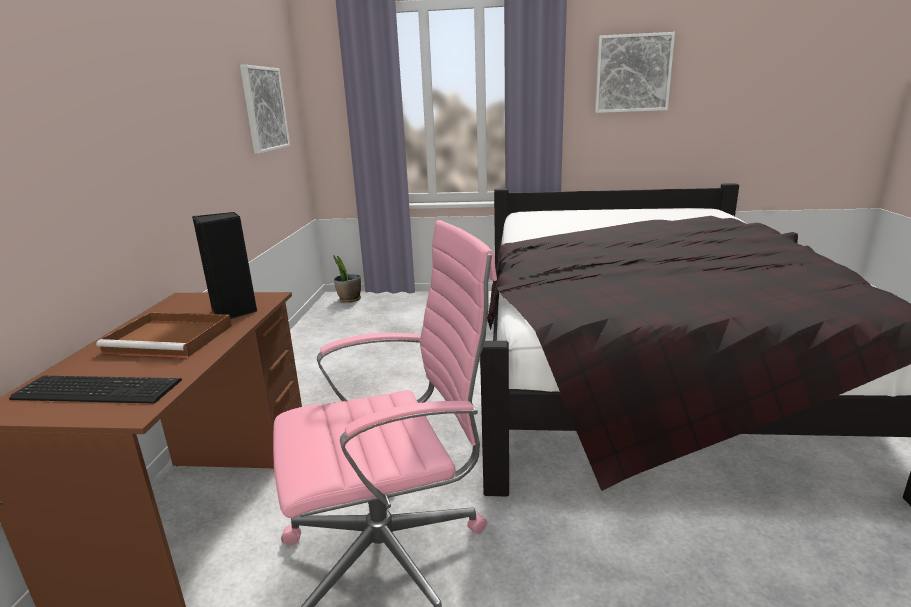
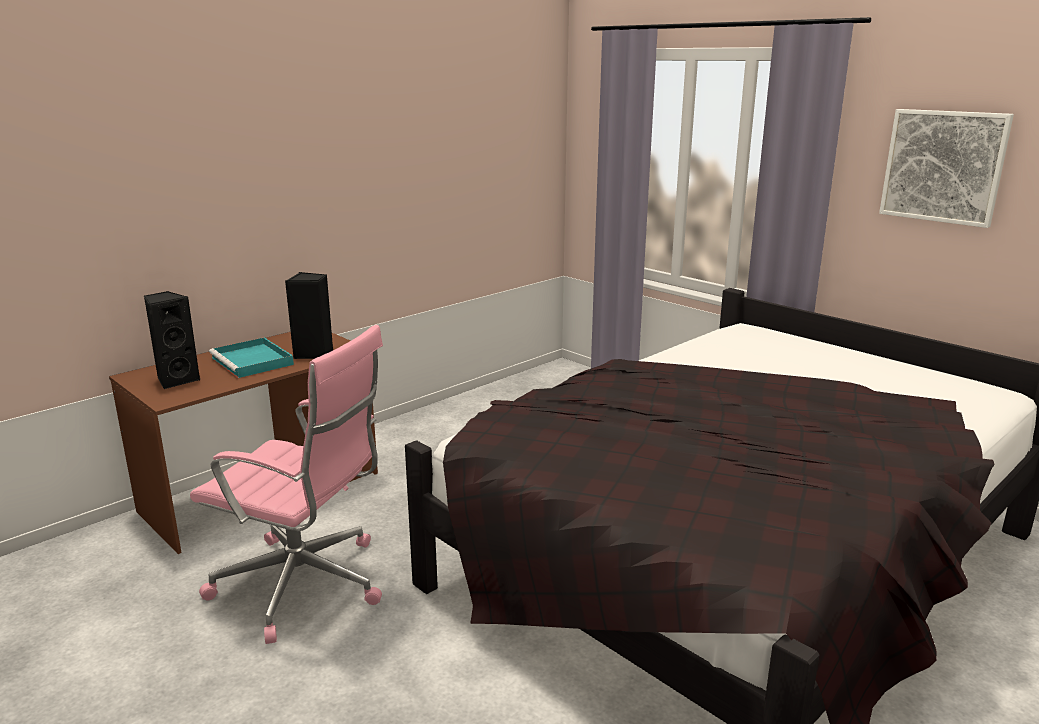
camera: 40 degrees right, 0 degrees up
(98, 388) = (176, 380): keyboard -> black speaker
(172, 338) = (253, 361): brown tray -> turquoise tray
(264, 109) = (492, 162): picture -> none
(349, 299) = (570, 373): potted plant -> none

